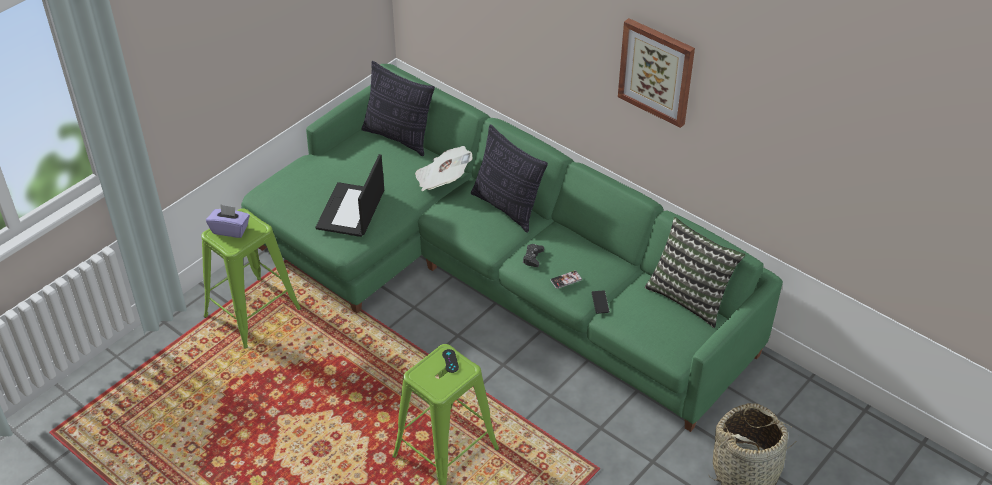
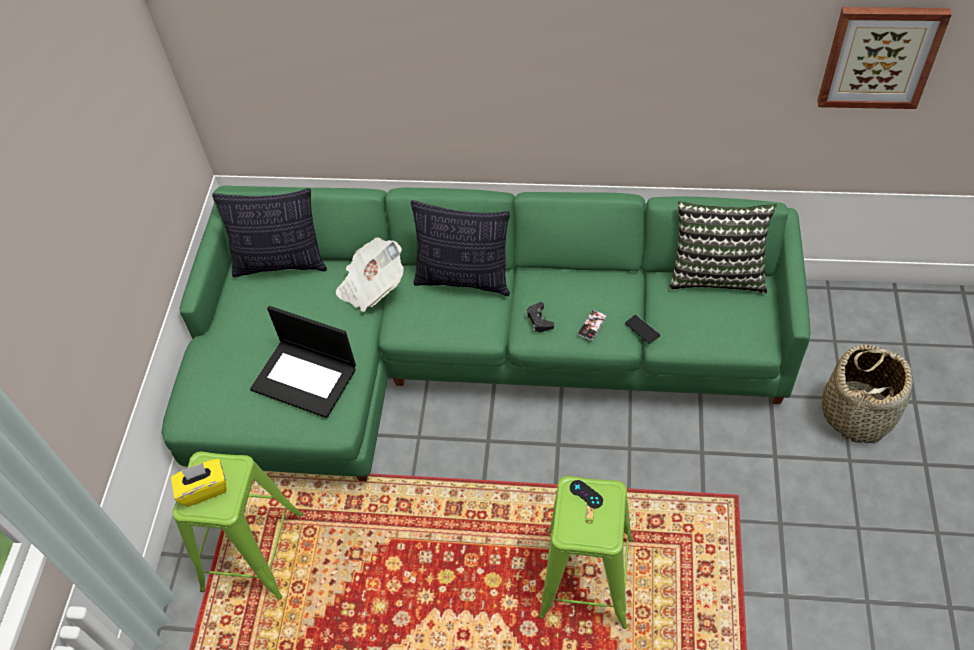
camera: 30 degrees left, 10 degrees up
(230, 230) = (204, 489): purple tissue box -> yellow tissue box
(351, 211) = (306, 378): laptop -> laptop turned 45 degrees counterclockwise
(657, 71) = (603, 52): picture -> picture (880, 56)

